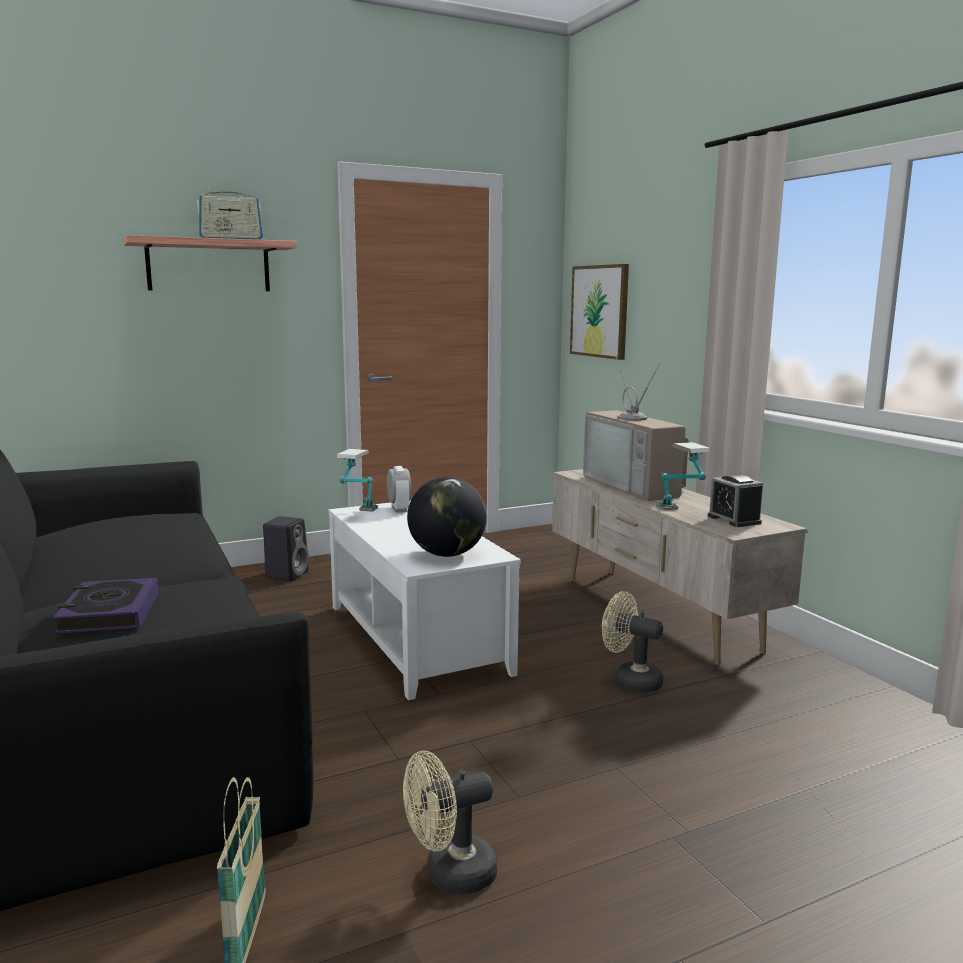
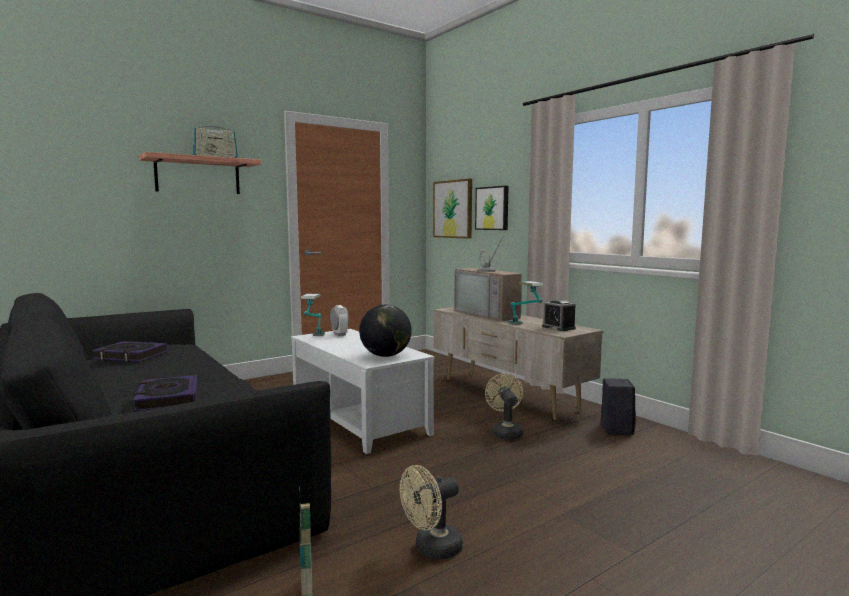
camera: 10 degrees left, 5 degrees down
(98, 533) = (130, 356): none -> book
(287, 574) = (254, 387): black speaker -> black speaker (616, 429)
(630, 680) = (505, 432): beige fan -> beige fan turned 60 degrees clockwise
(657, 313) = (492, 208): none -> picture

